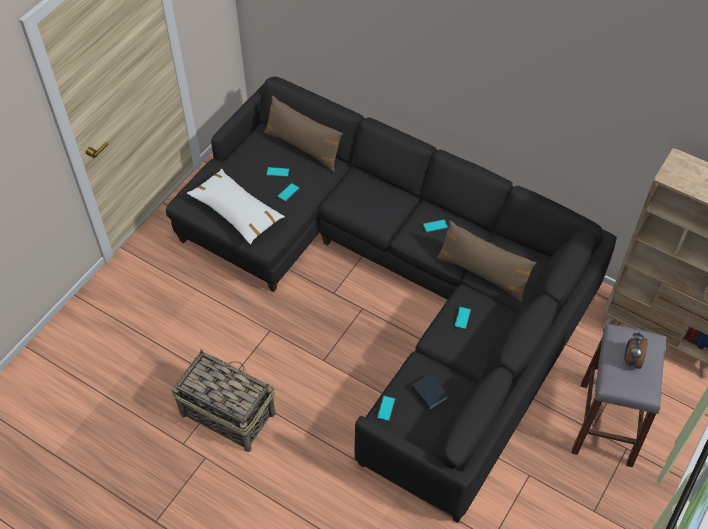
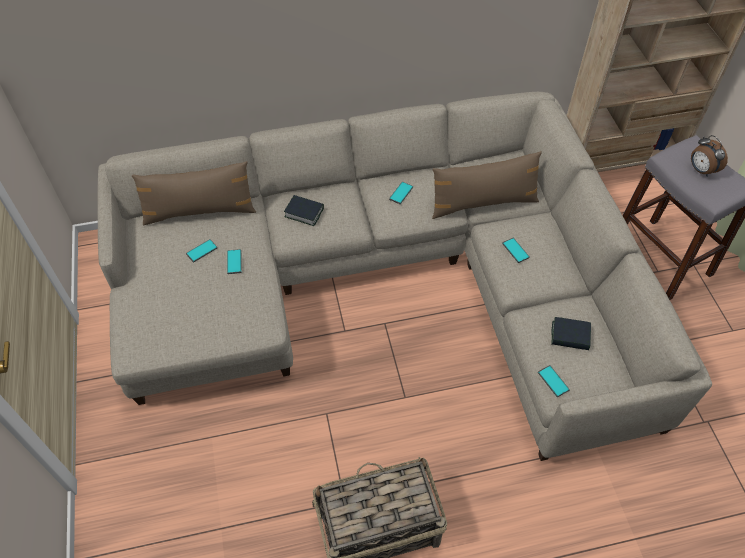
camera: 45 degrees left, 0 degrees up
(236, 211) = (200, 319): white pillow -> none
(361, 193) = (304, 212): none -> book
(394, 284) = (387, 282): black sofa -> beige sofa

